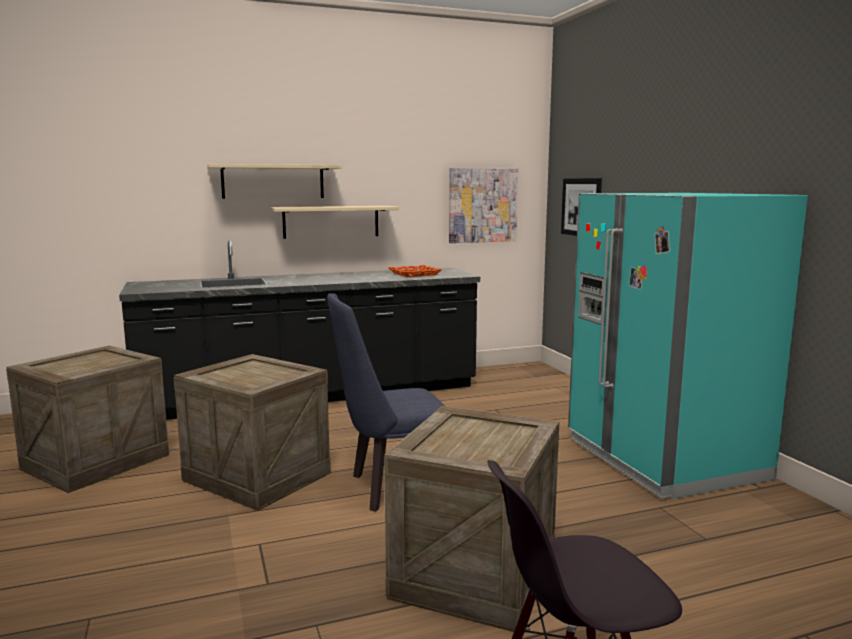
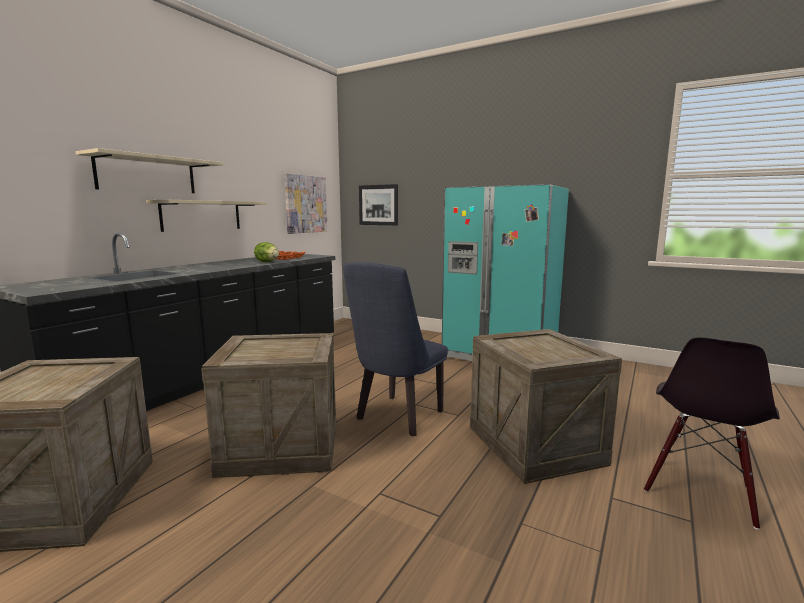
camera: 40 degrees left, 0 degrees up
(378, 278) = (267, 262): none -> lettuce

